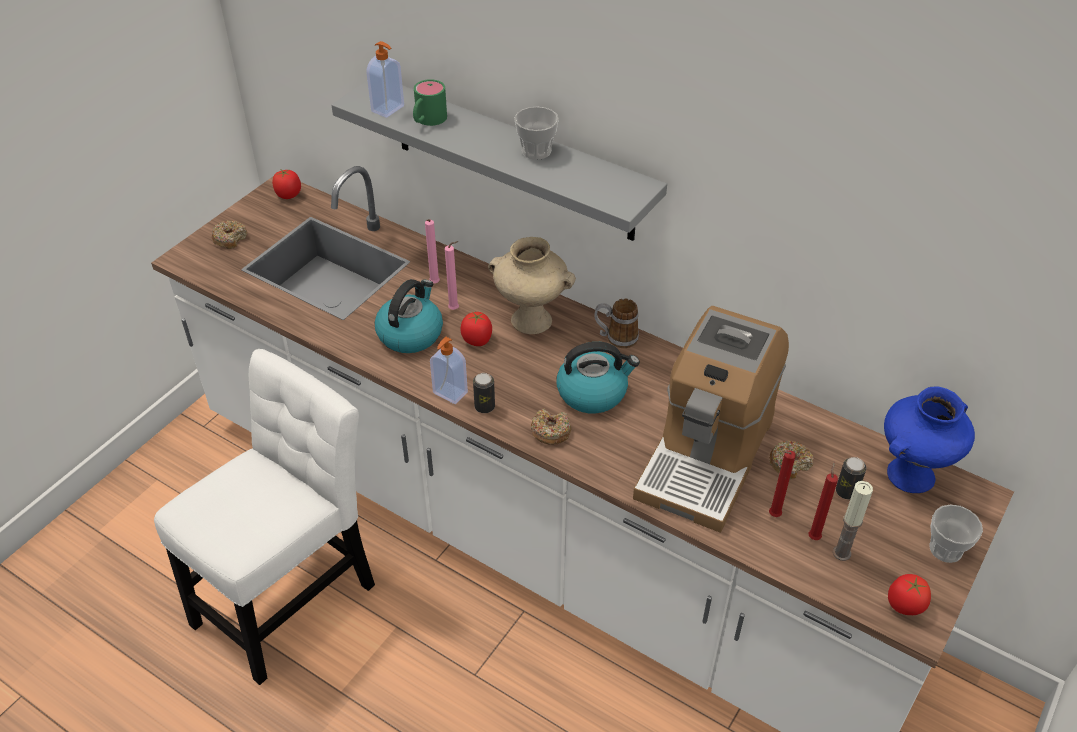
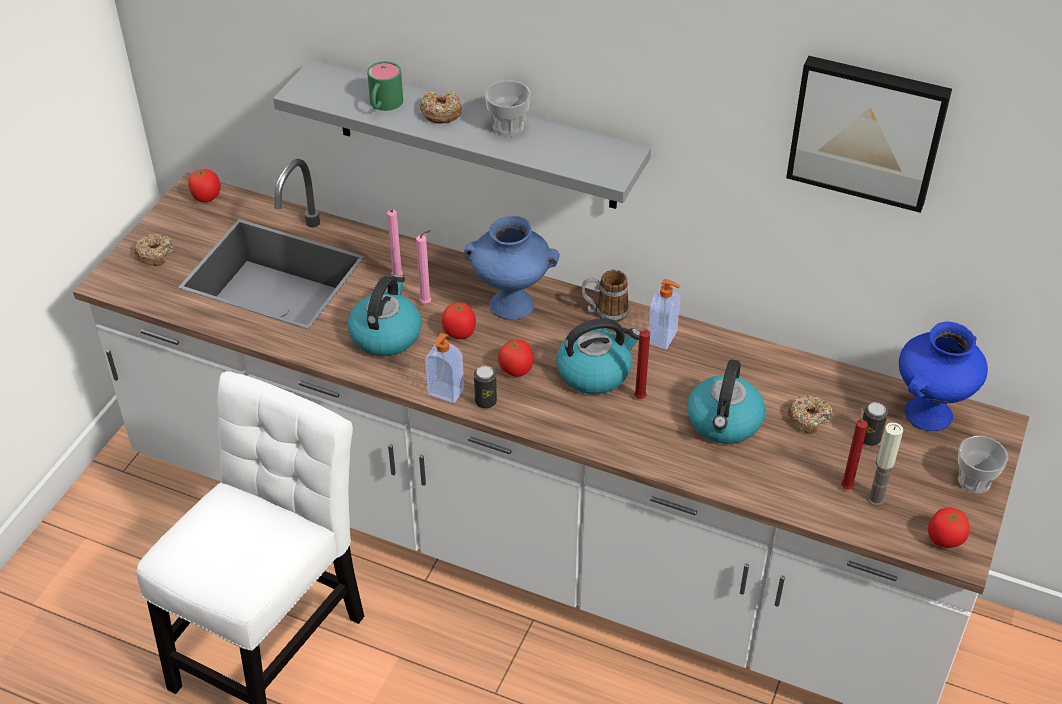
camera: 10 degrees left, 0 degrees up
(388, 109) = (337, 97): soap dispenser -> soap dispenser (663, 338)
(520, 380) = (516, 369): none -> tomato
(530, 321) = (510, 305): beige vase -> blue vase
(550, 431) = (560, 418): donut -> donut (441, 113)
(706, 456) = (724, 422): coffee machine -> kettle
(772, 516) = (802, 472): red candle -> red candle (638, 398)
(875, 184) = (867, 130): none -> picture

